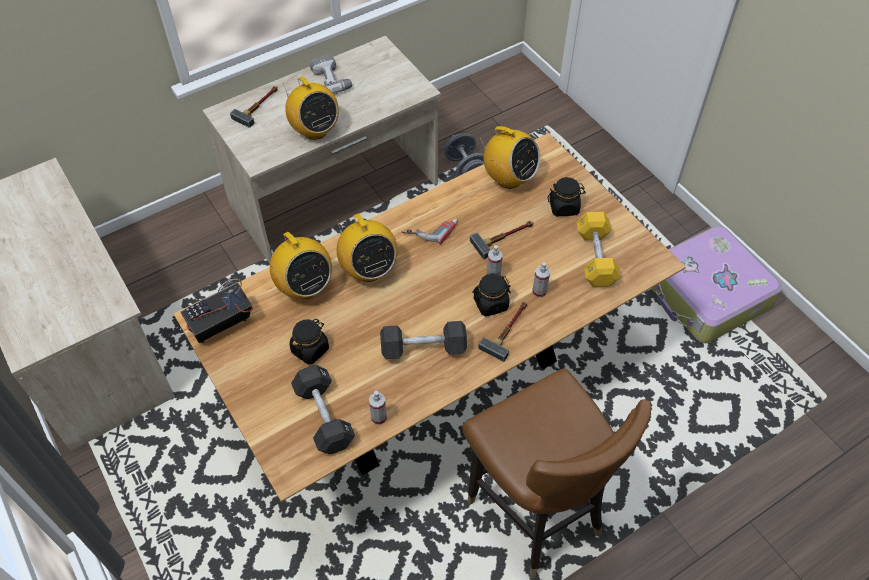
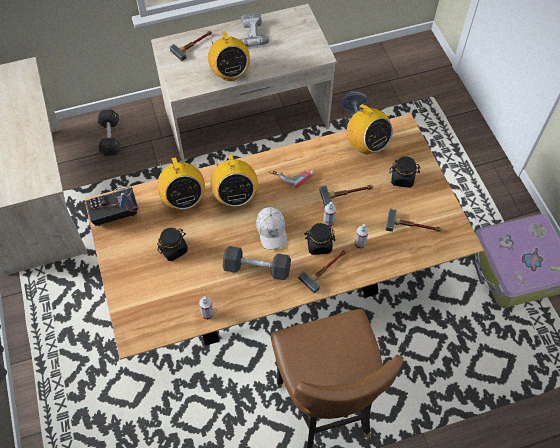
camera: 15 degrees right, 5 degrees up
(324, 416) = (168, 303): black dumbbell -> black dumbbell (110, 138)
(427, 300) = (271, 230): none -> white cap
(595, 258) = (413, 226): yellow dumbbell -> hammer

